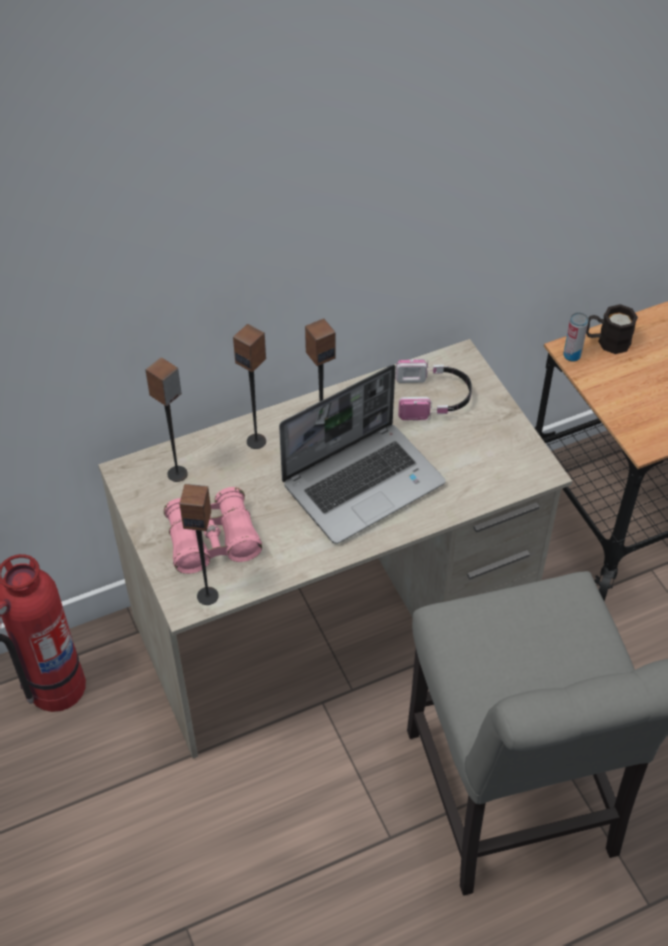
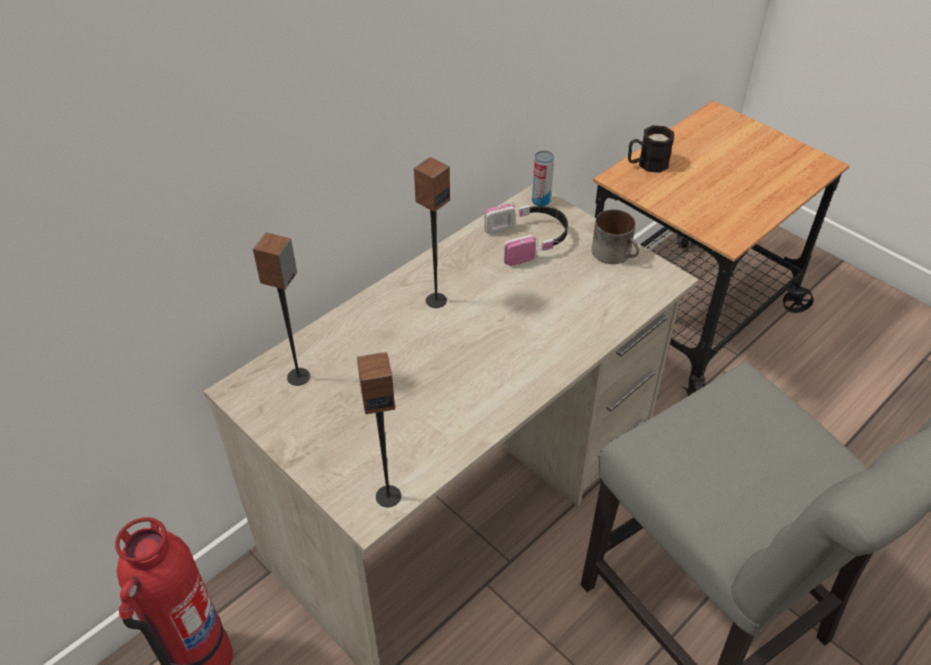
camera: 20 degrees left, 5 degrees down
(212, 540) = (367, 435): pink binoculars -> none
(256, 441) = (371, 322): speaker -> none
(364, 482) = (501, 333): laptop -> none
(508, 434) = (616, 253): none -> mug
(572, 355) = (623, 182): can -> can (541, 201)

